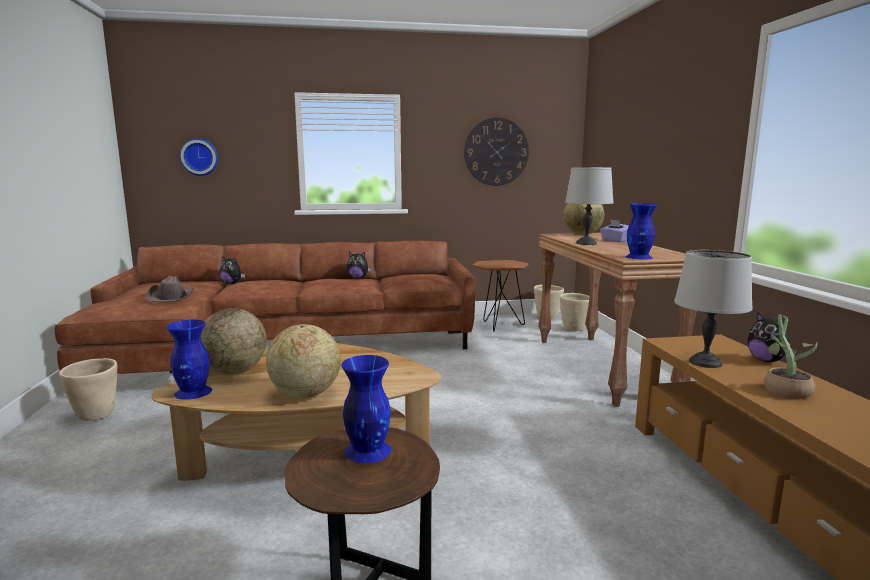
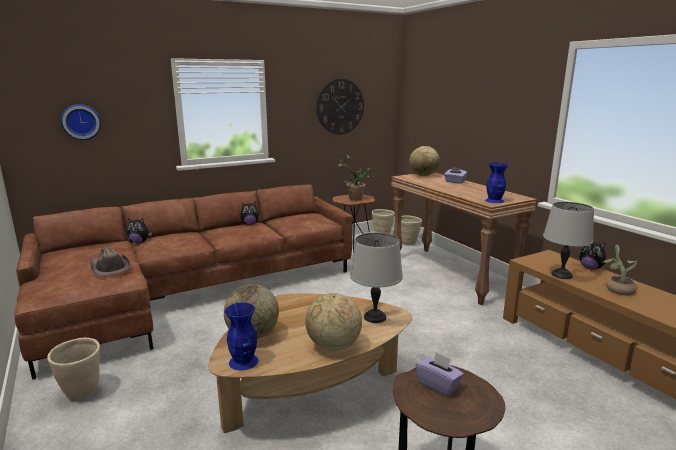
camera: 20 degrees left, 5 degrees up
(367, 450) = (438, 385): blue vase -> purple tissue box
(498, 263) = (352, 198): none -> potted plant
(585, 243) = (440, 187): grey table lamp -> grey table lamp (374, 317)

